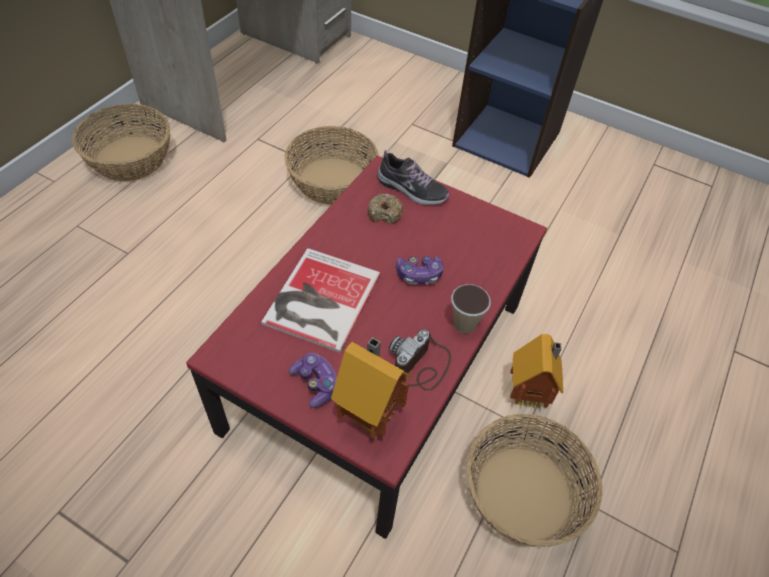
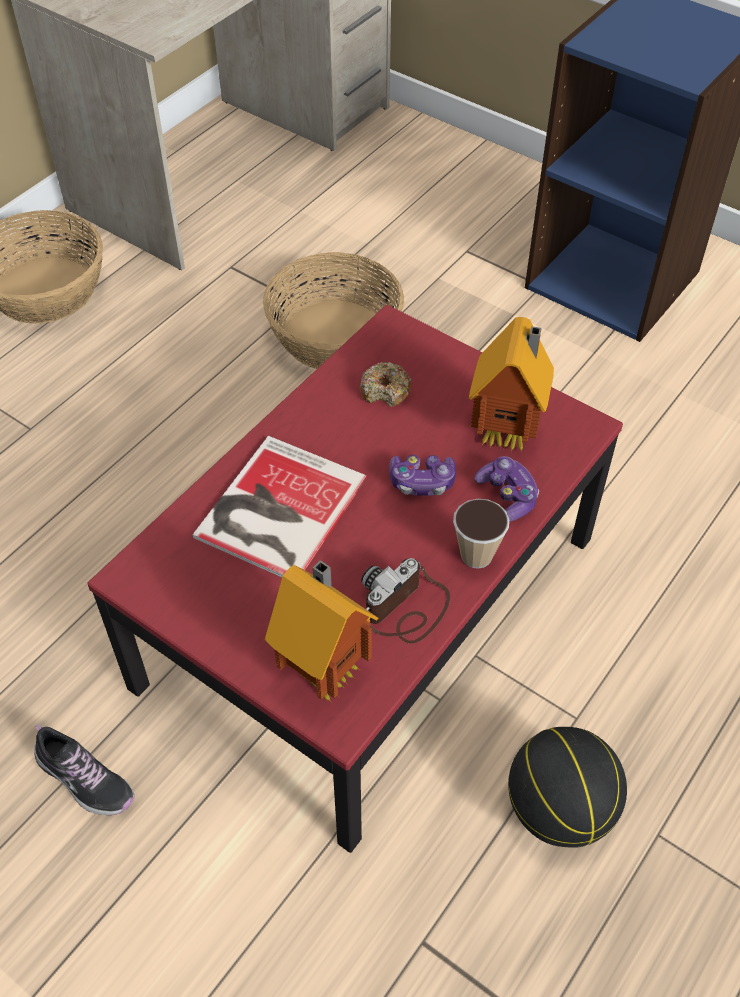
camera: 10 degrees right, 0 degrees up
(316, 384) = (257, 623): game controller -> game controller (507, 496)
(412, 189) = (430, 357): shoe -> shoe (85, 779)
(523, 493) = (558, 809): basket -> basketball
(528, 396) = (588, 671): toy house -> toy house (508, 435)

